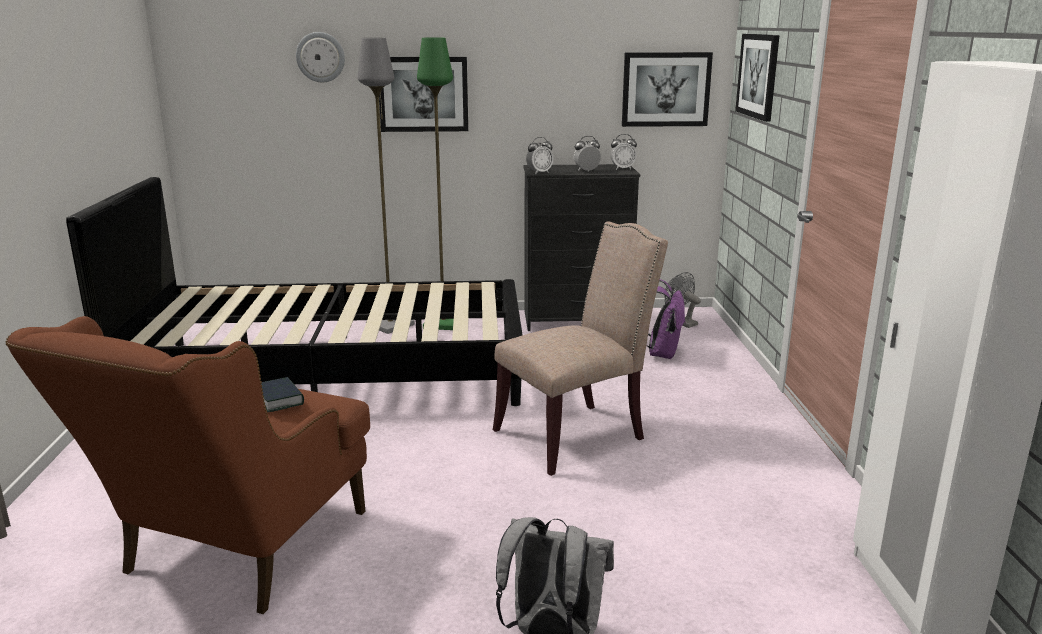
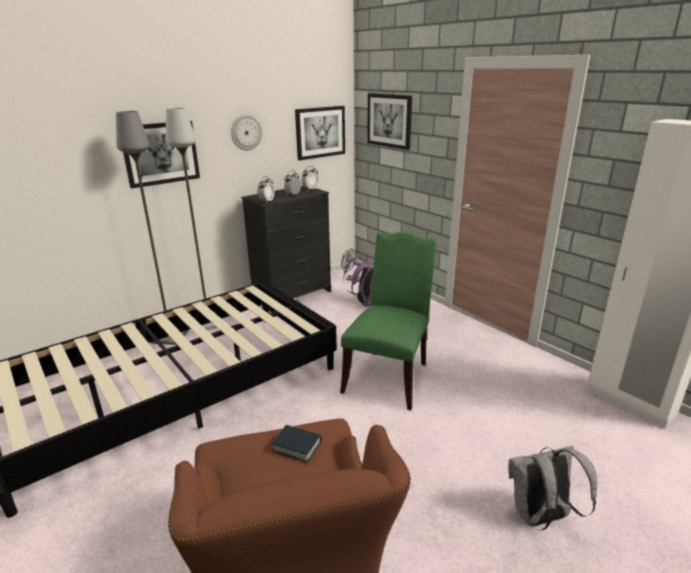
camera: 35 degrees left, 5 degrees up
(320, 57) = (65, 131): wall clock -> wall clock (246, 132)
(442, 323) = (208, 323): green floor lamp -> grey floor lamp
(575, 434) = (389, 375): beige chair -> green chair

